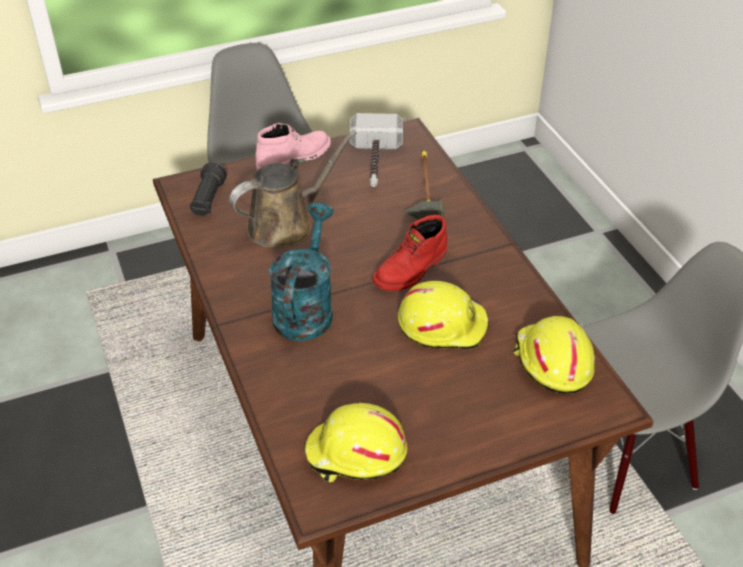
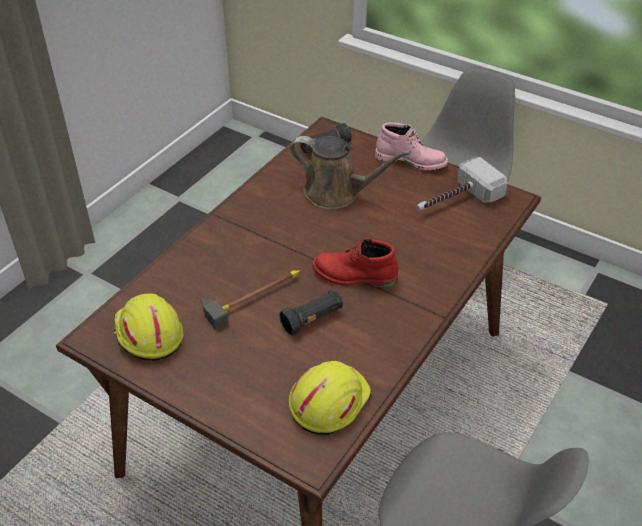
camera: 55 degrees right, 0 degrees up
(305, 308) = (263, 243): turquoise watering can -> none
(420, 188) = (453, 237): hammer -> hammer (252, 294)
(442, 324) = (312, 319): yellow hard hat -> black flashlight

